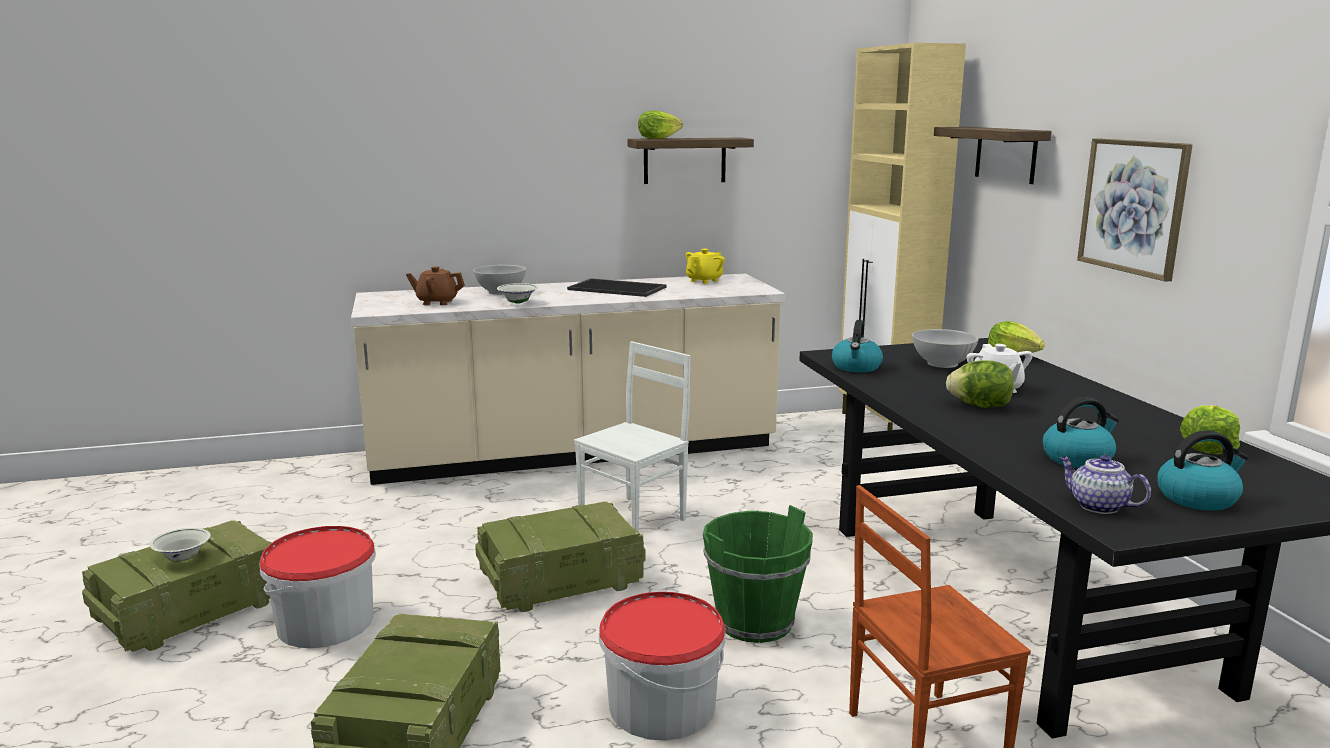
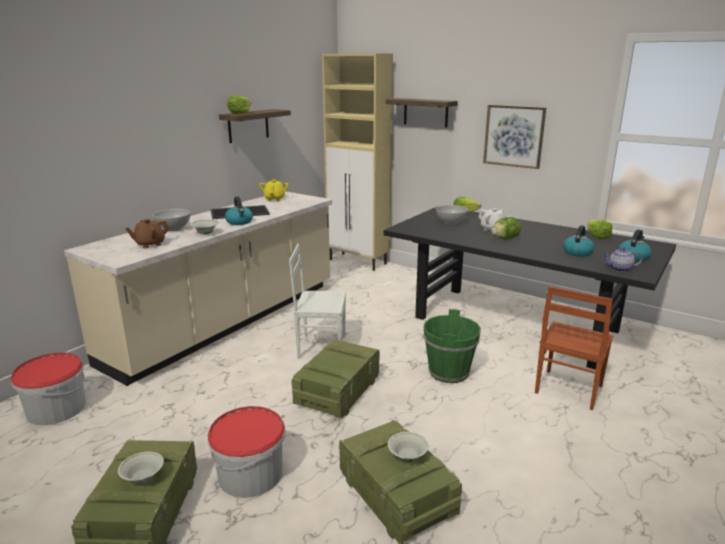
camera: 40 degrees left, 5 degrees up
(425, 668) = (407, 457): none -> white bowl
(634, 519) = (321, 346): white chair -> white chair turned 90 degrees counterclockwise
(661, 706) = (473, 425): bucket -> bucket (56, 409)
(856, 367) = (425, 232): kettle -> kettle (239, 222)

